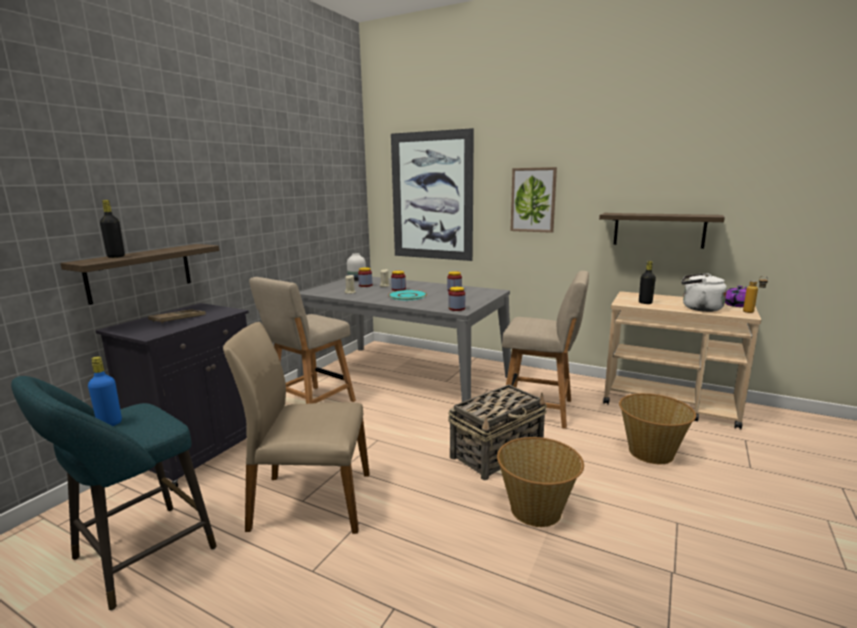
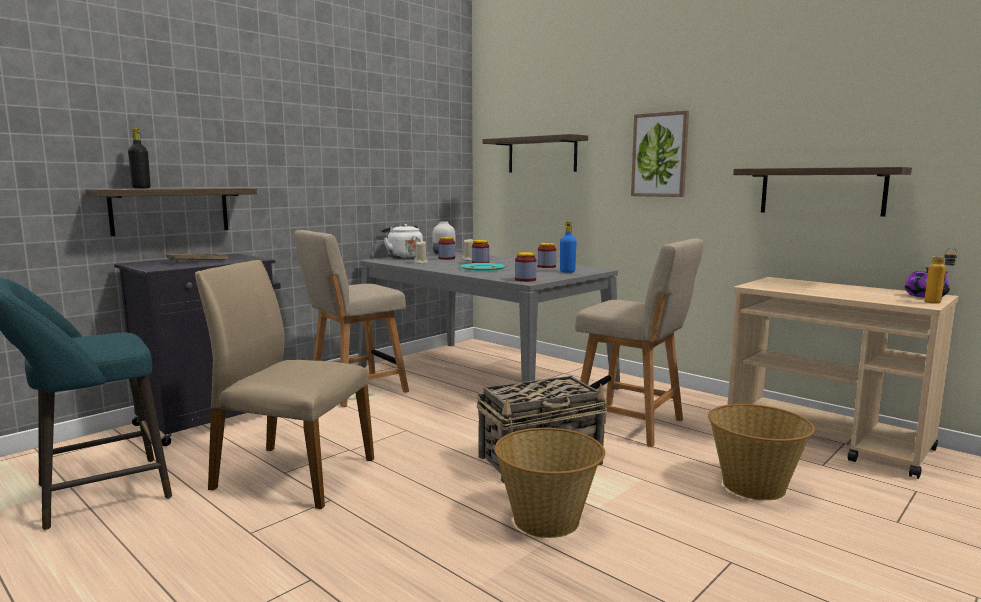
camera: 15 degrees right, 5 degrees down
(110, 423) = (80, 340): blue bottle -> blue bottle (567, 272)
(431, 196) = (542, 155): picture -> shelf
(645, 303) = (786, 287): black bottle -> none
(699, 308) = (859, 295): white kettle -> white kettle (403, 257)

